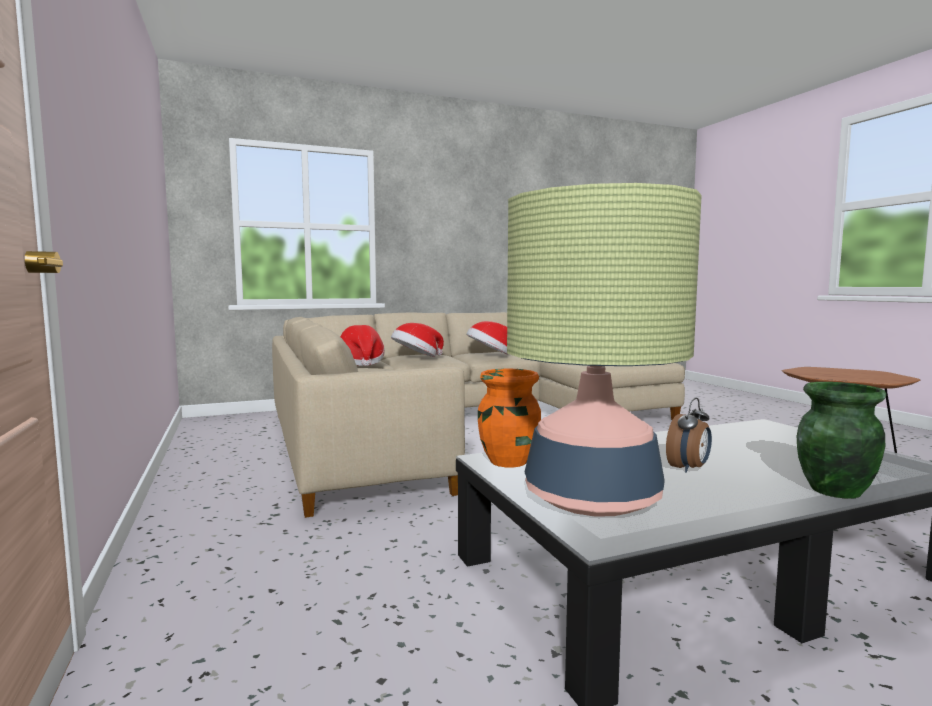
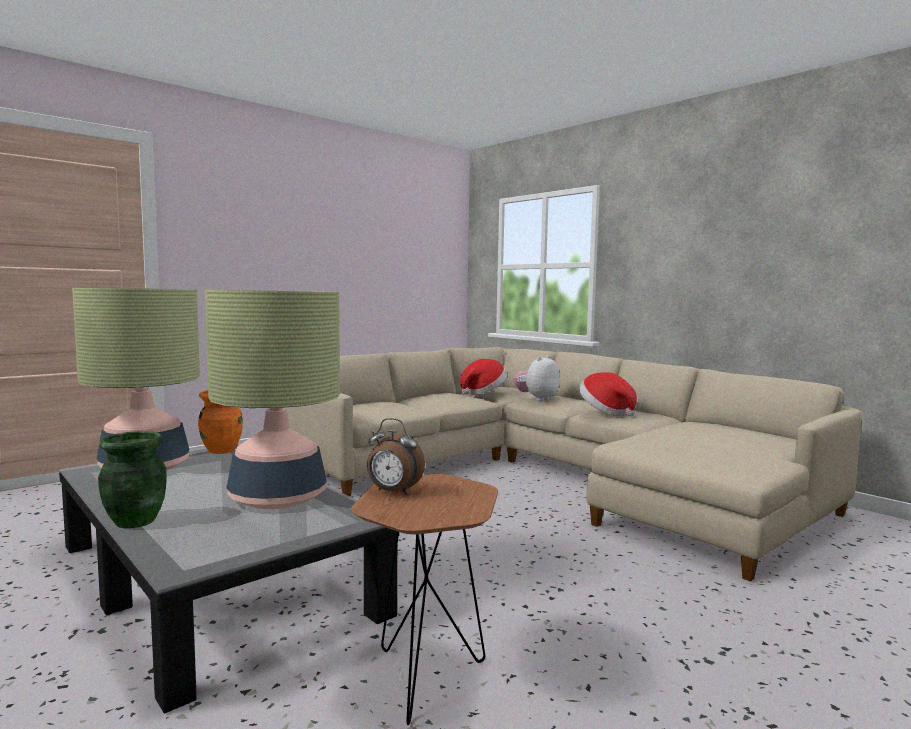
camera: 70 degrees right, 0 degrees up
(416, 358) = (537, 399): hat -> plush toy
(689, 468) = (200, 486): alarm clock -> alarm clock (393, 492)
(720, 443) = (278, 497): none -> table lamp

